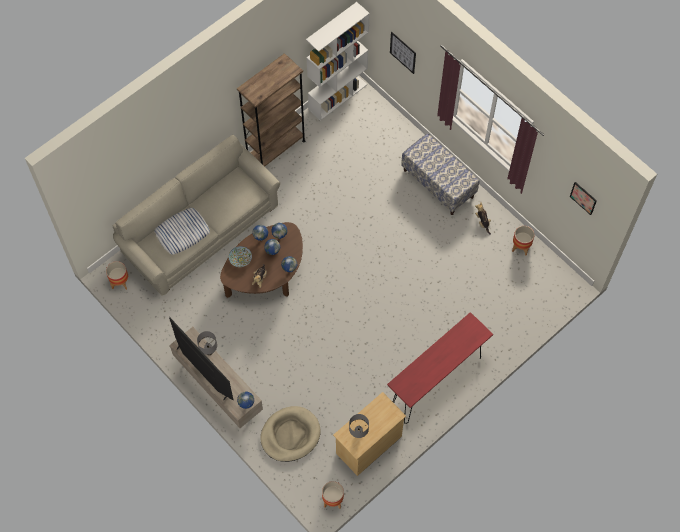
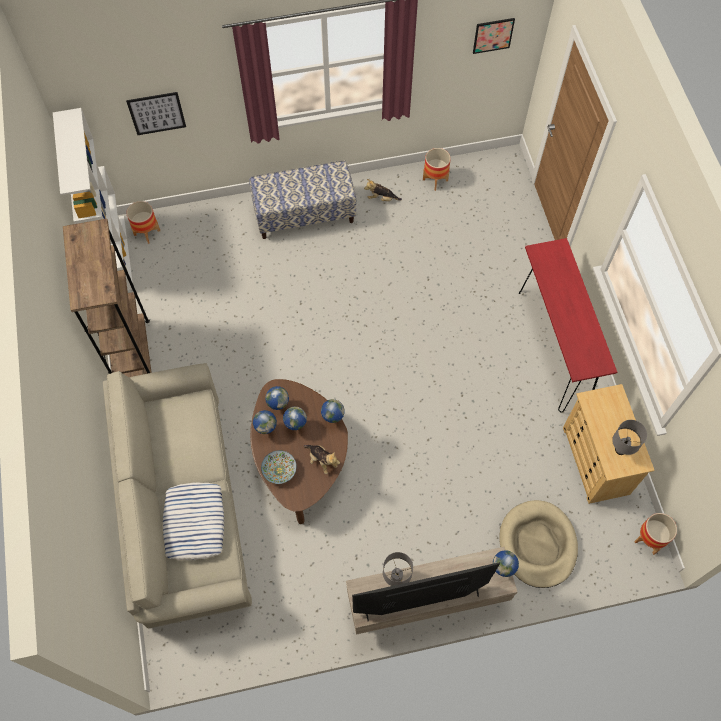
camera: 60 degrees left, 0 degrees up
(120, 282) = (192, 654): planter -> planter (147, 232)

